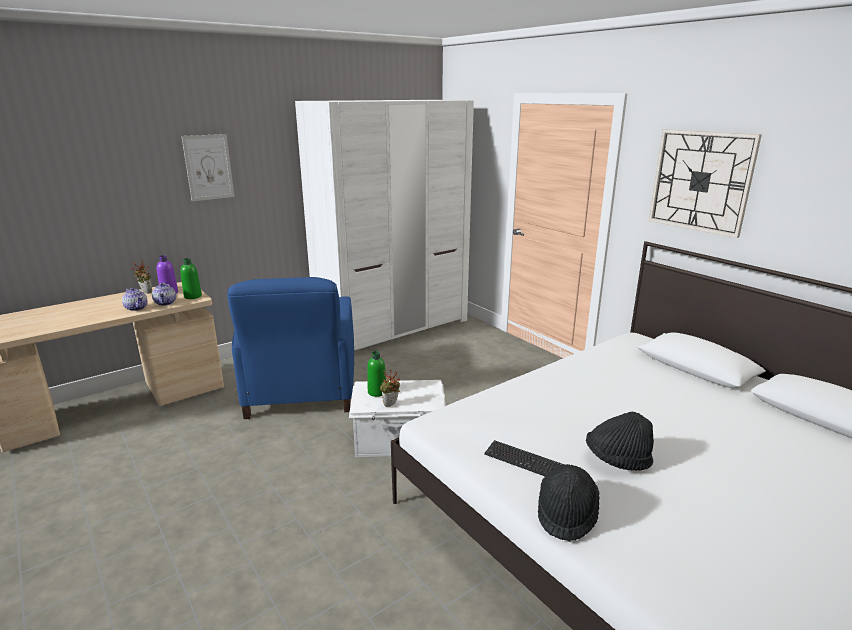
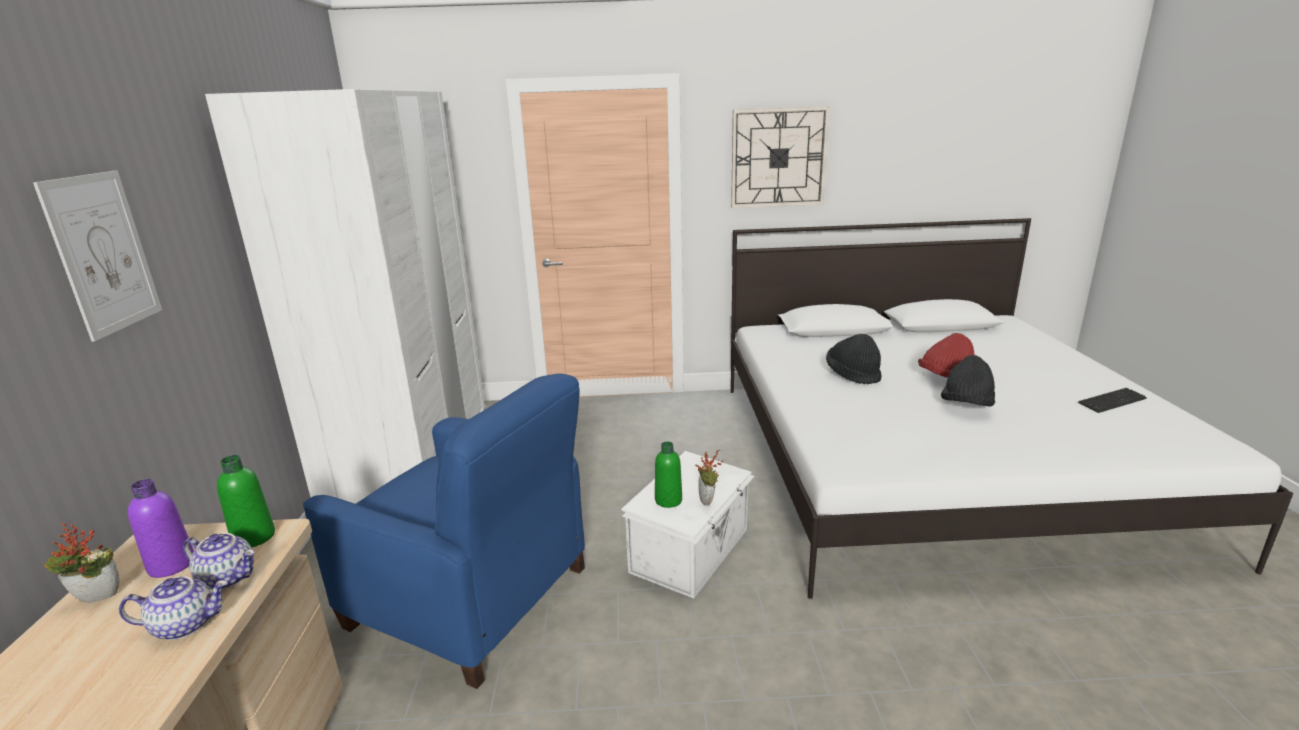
camera: 55 degrees left, 0 degrees up
(523, 461) = (948, 443): keyboard -> keyboard (1112, 402)
(566, 514) = (1039, 453): black hat -> black hat (852, 375)
(668, 439) = (945, 378): none -> red hat

